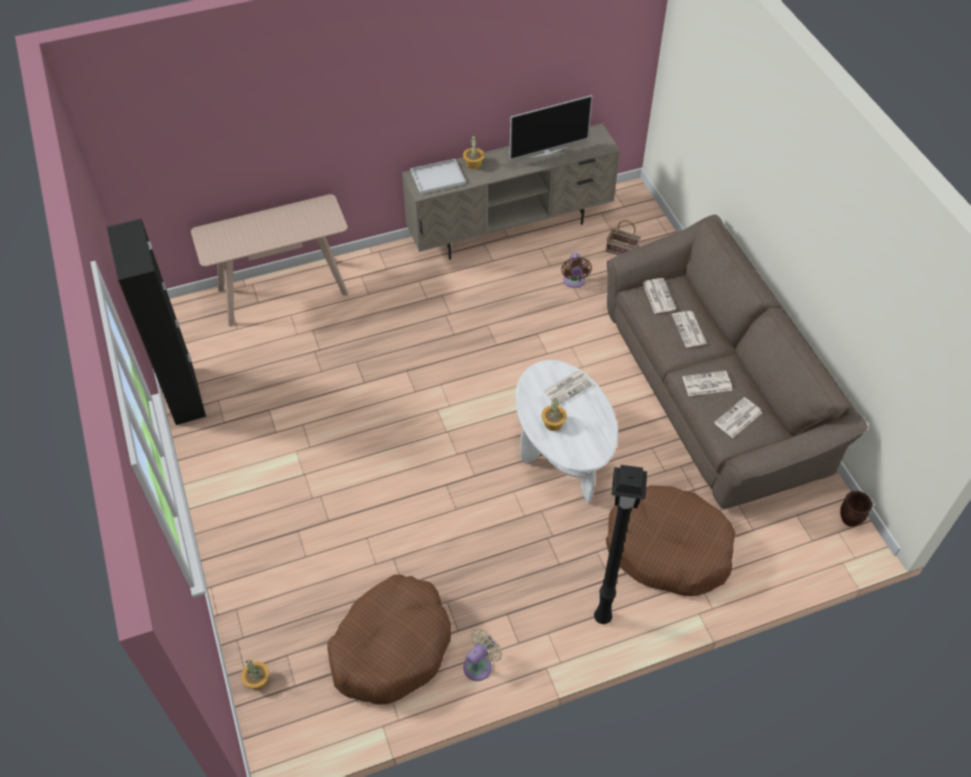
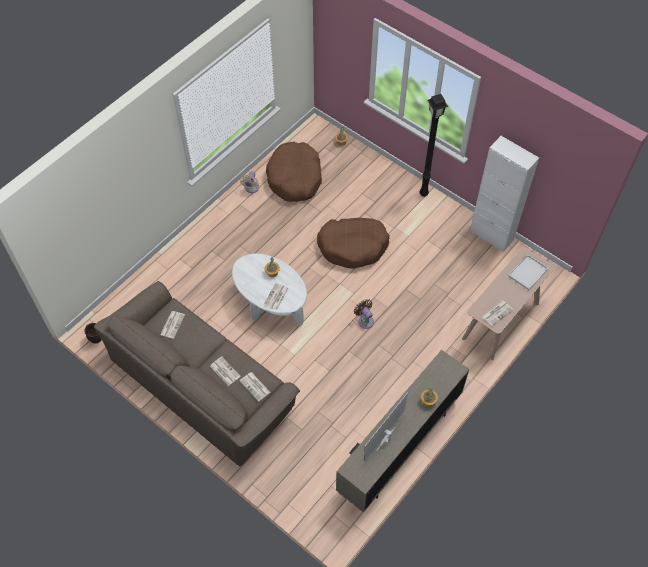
camera: 150 degrees right, 5 degrees up
(184, 395) = (491, 235): black cabinet -> white cabinet
(438, 177) = (442, 377): white tray -> white tray (527, 273)
(574, 281) = (329, 423): brown fan -> brown fan (365, 320)
(603, 619) = (205, 232): black floor lamp -> black floor lamp (423, 193)
(623, 250) = (311, 469): basket -> none
(668, 548) = (189, 278): brown dog bed -> brown dog bed (353, 246)
(706, 384) = (199, 338): newspaper -> newspaper (497, 313)

